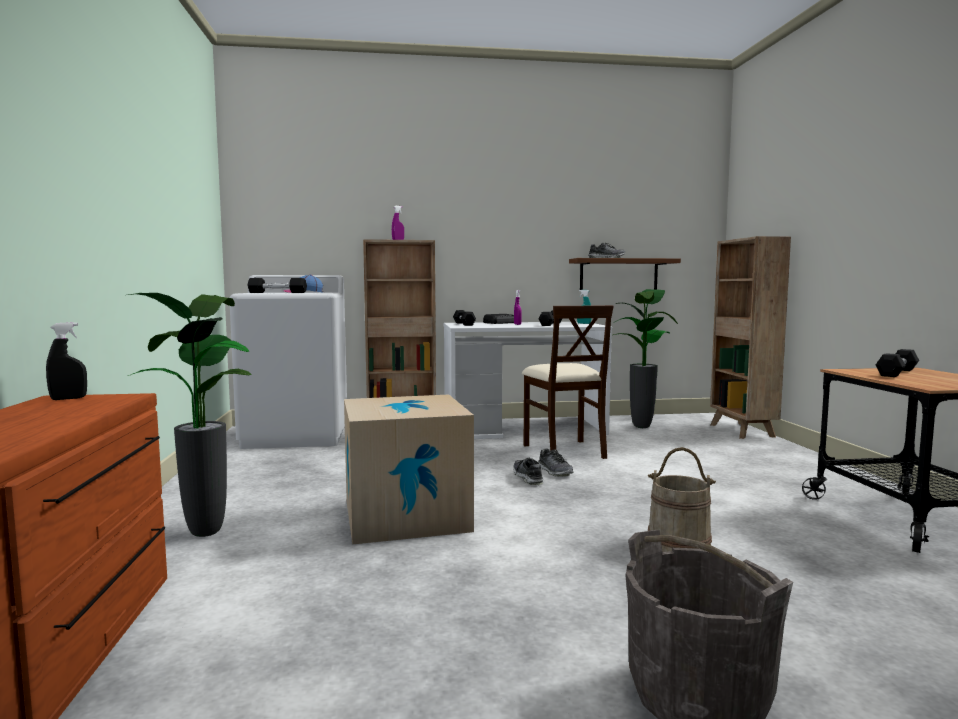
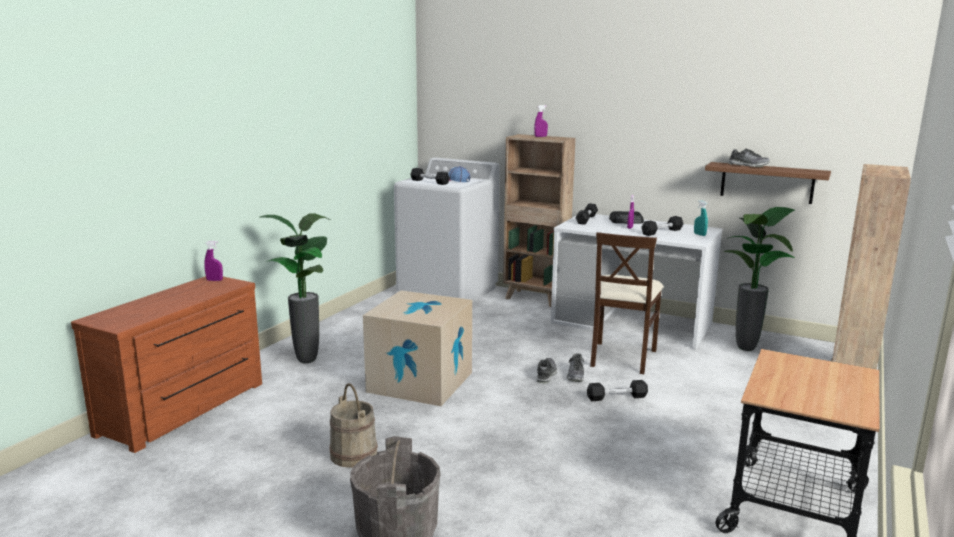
camera: 35 degrees right, 10 degrees up
(68, 398) = (214, 280): black spray bottle -> purple spray bottle
(678, 545) = (550, 460): beige bucket -> beige bucket (353, 454)
(897, 372) = (814, 372): black dumbbell -> black dumbbell (616, 397)

